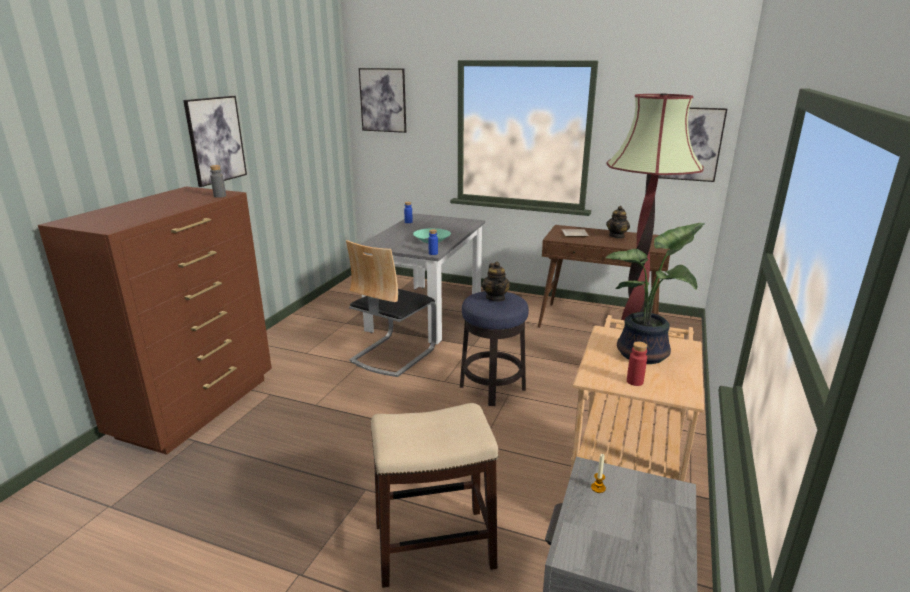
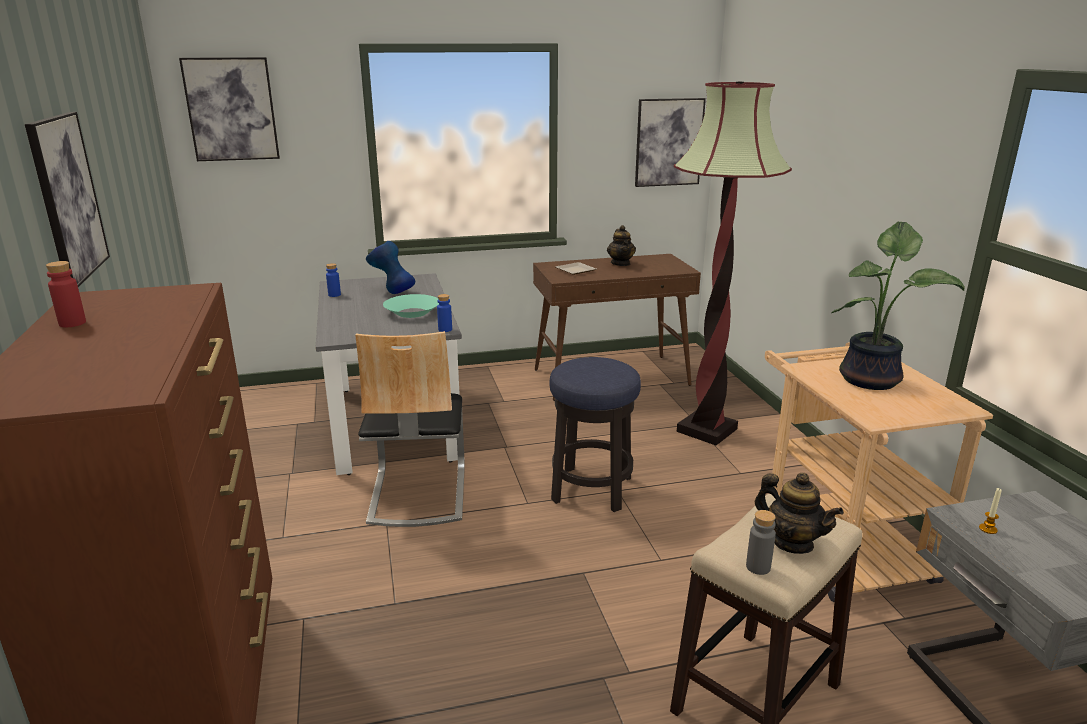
camera: 35 degrees left, 0 degrees up
(220, 196) = (192, 296): grey bottle -> grey bottle (758, 567)
(441, 226) = (392, 292): none -> blue vase
(495, 298) = (592, 367): teapot -> teapot (792, 542)
(634, 381) = (911, 409): red bottle -> red bottle (72, 323)

